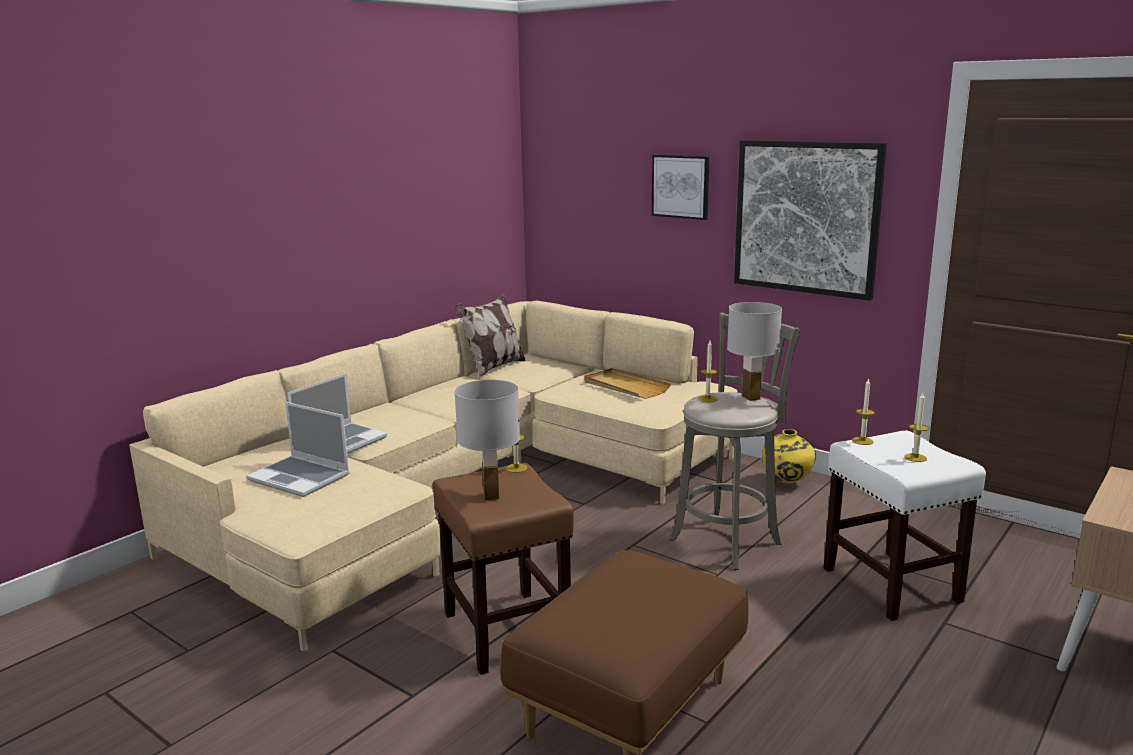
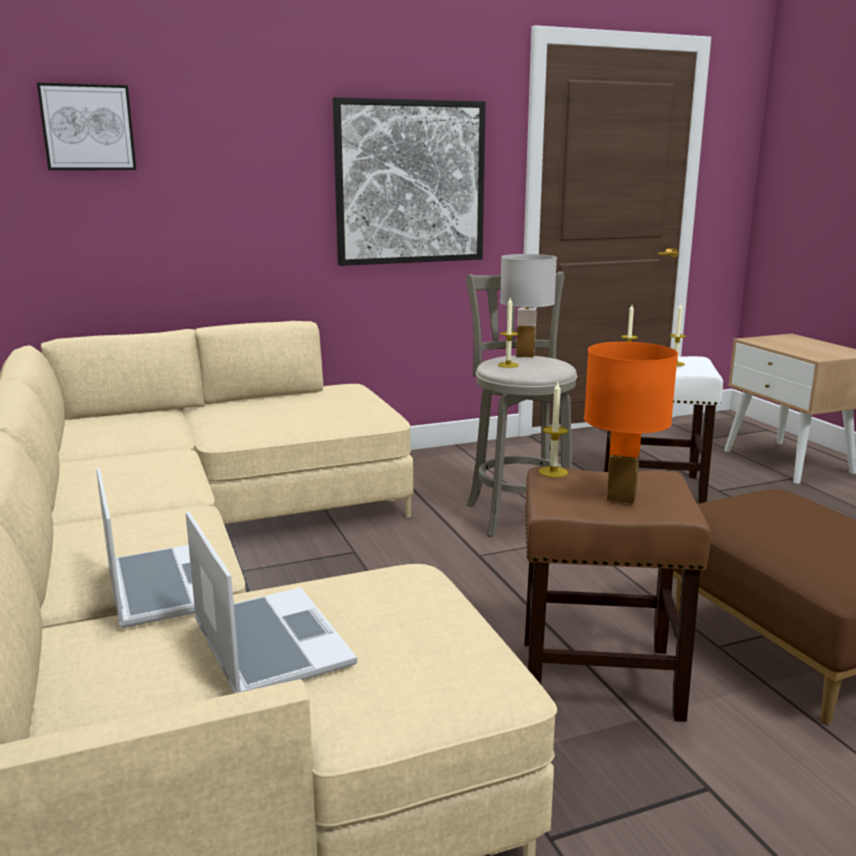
camera: 60 degrees left, 0 degrees up
(301, 478) = (268, 644): laptop -> laptop turned 90 degrees counterclockwise
(490, 495) = (620, 499): white table lamp -> orange table lamp
(493, 367) = (72, 443): pillow -> none
(625, 386) = (284, 408): beige tray -> none
(681, 186) = (254, 157): picture -> picture (88, 127)
(787, 482) = (441, 461): yellow vase -> none

